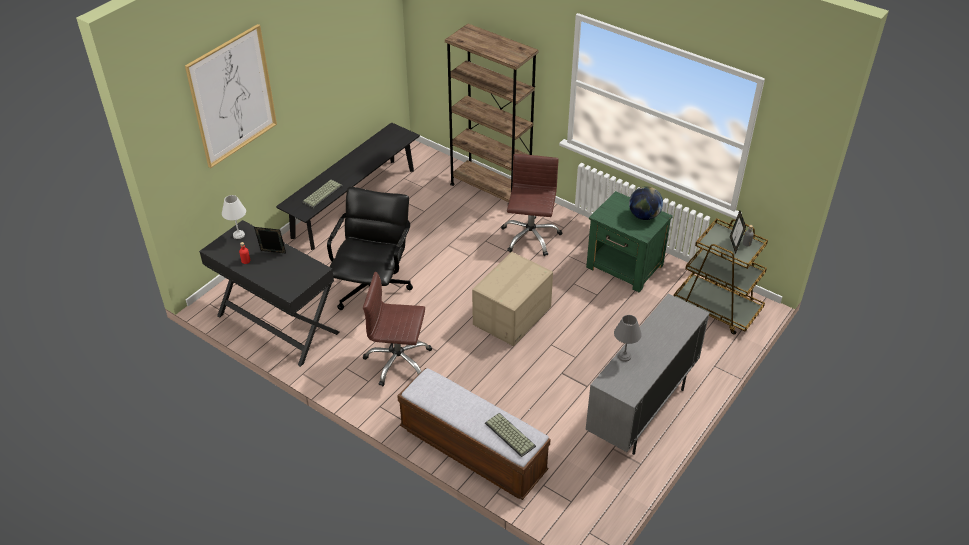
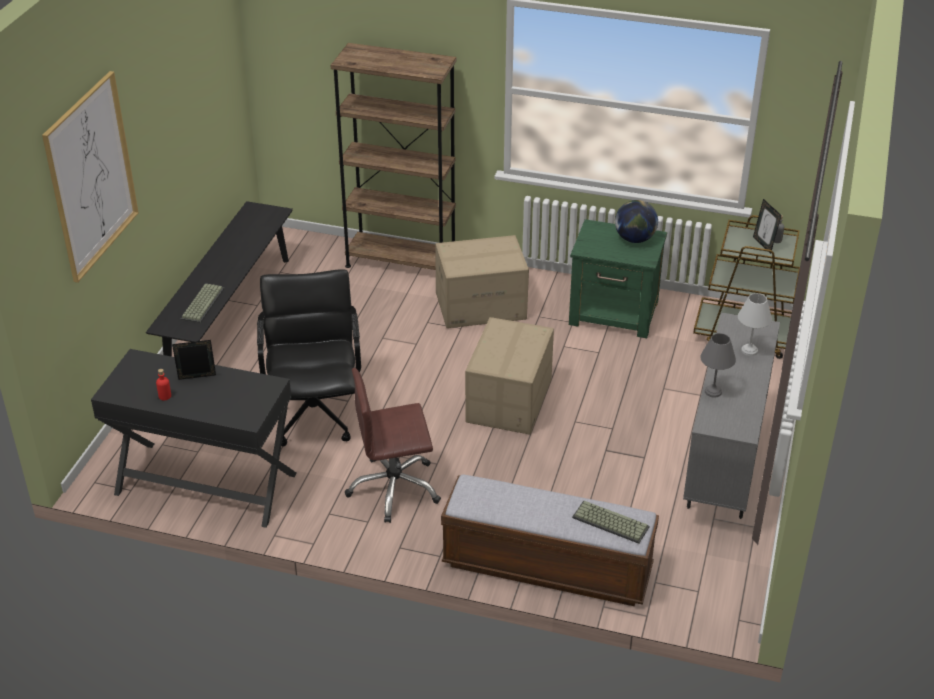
camera: 20 degrees left, 5 degrees down
(238, 235) = (135, 368): white table lamp -> white table lamp (748, 351)
(530, 237) = (481, 305): brown office chair -> cardboard box

